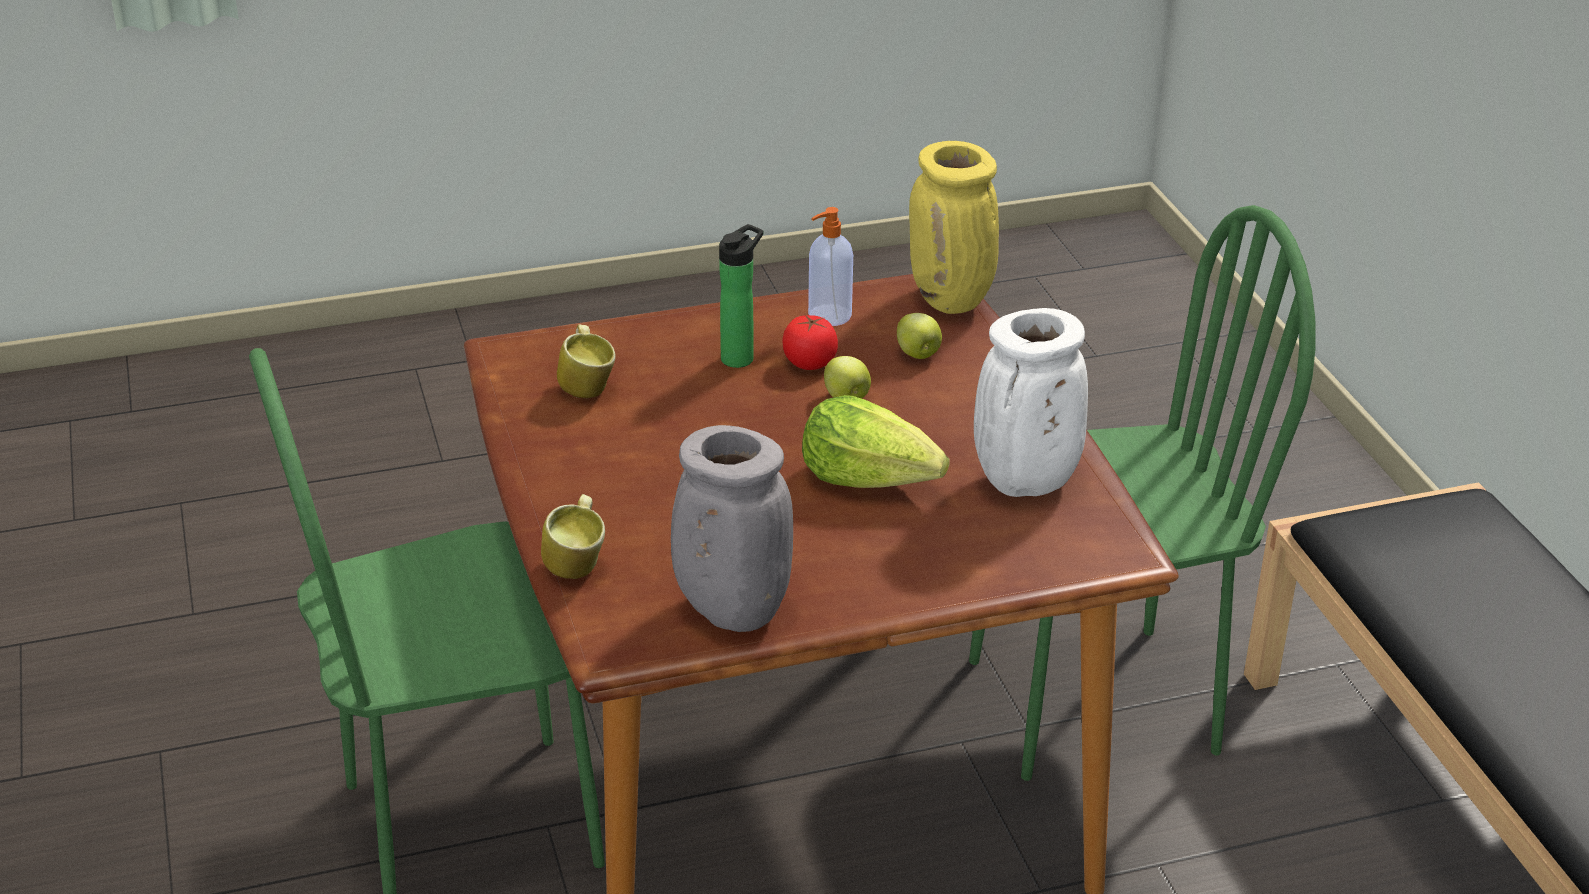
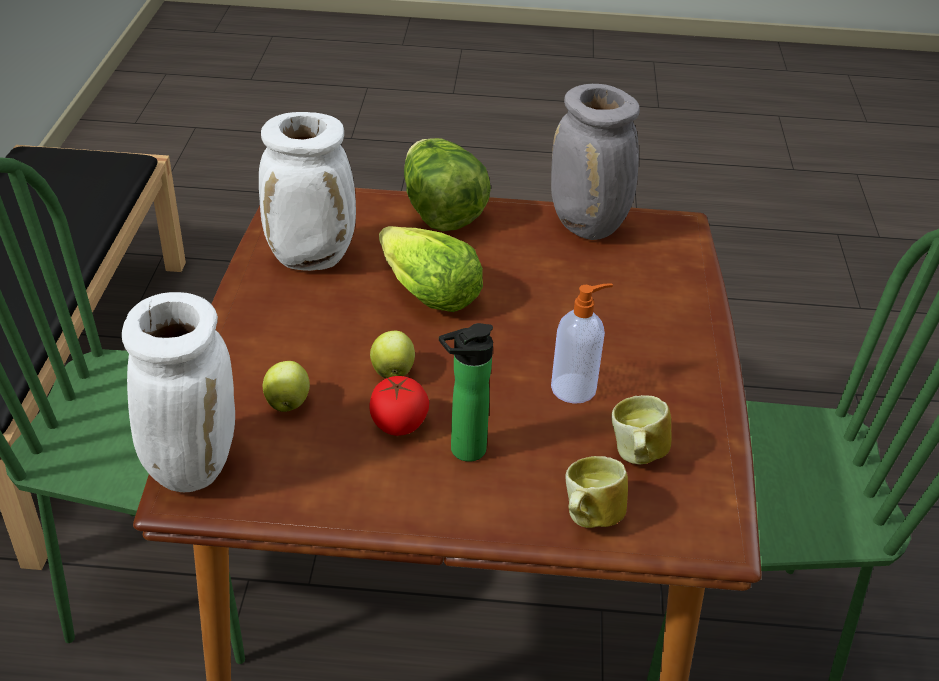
camera: 160 degrees left, 5 degrees up
(578, 564) = (688, 284): mug -> mug (587, 519)
(828, 316) = (337, 482): soap dispenser -> soap dispenser (575, 388)
(930, 581) = (440, 212): none -> lettuce
(952, 301) = (191, 464): yellow vase -> white vase

